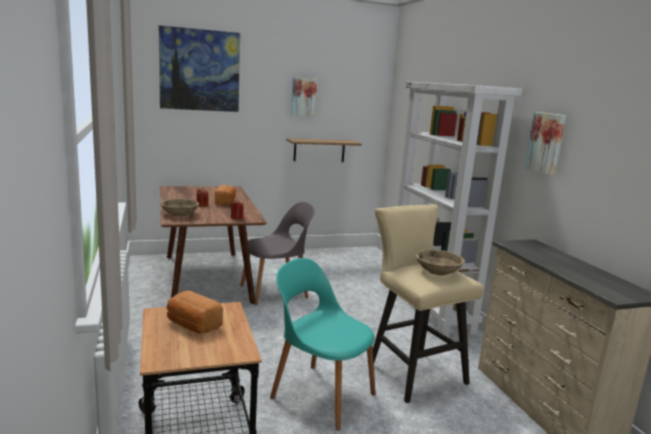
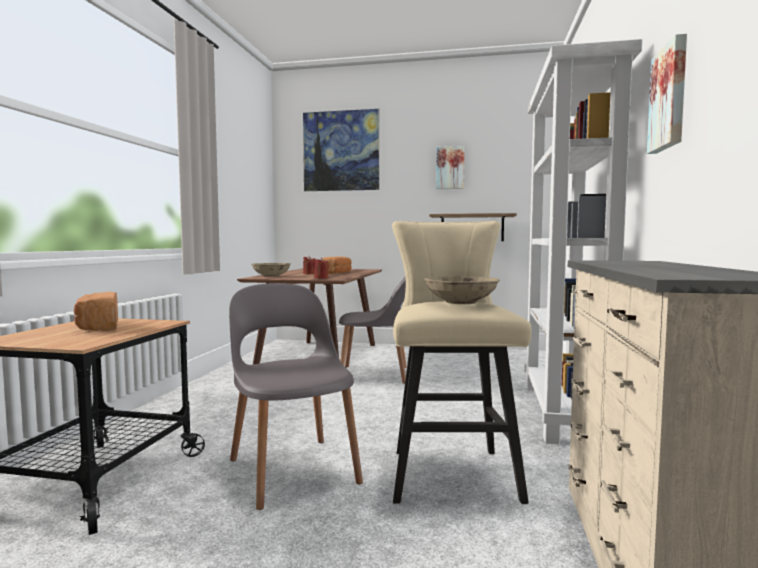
camera: 30 degrees right, 10 degrees down
(321, 394) = (292, 469): turquoise chair -> grey chair

